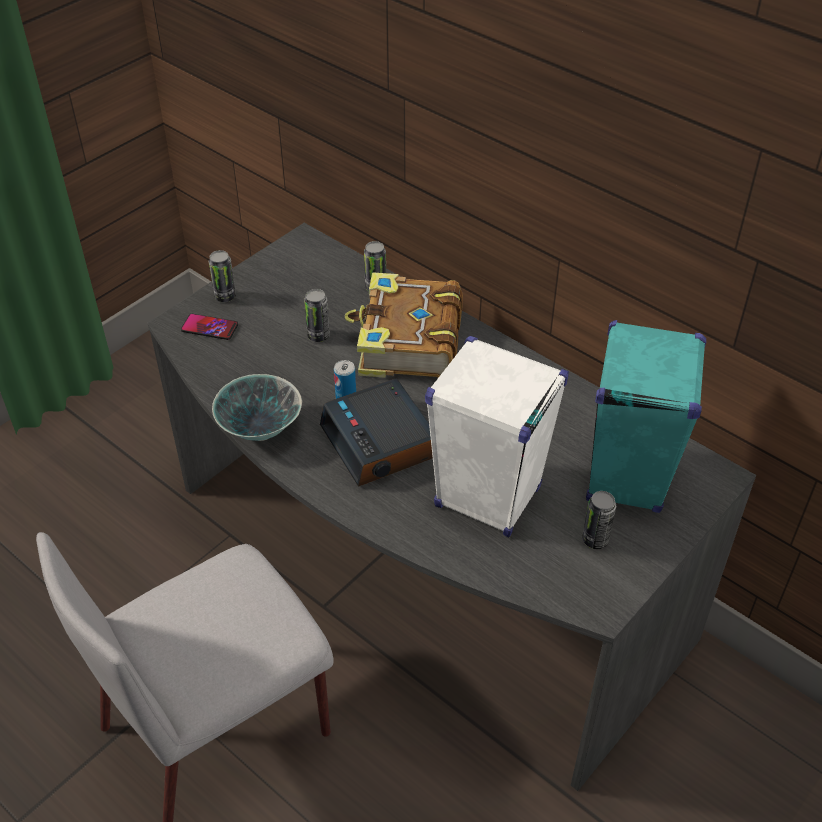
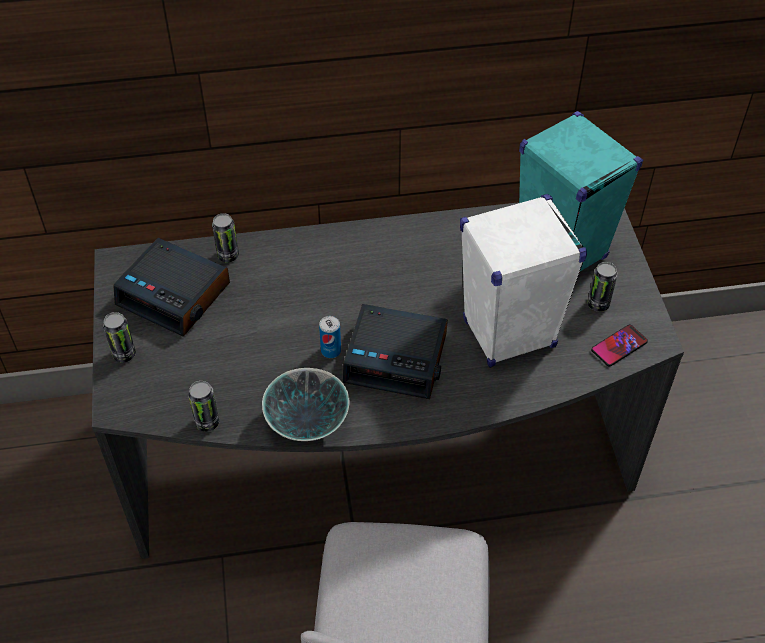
camera: 50 degrees left, 5 degrees up
(209, 328) = (151, 387): phone -> phone (619, 346)
(307, 285) = (175, 294): none -> alarm clock
(318, 336) = (242, 324): can -> can (207, 422)
(407, 343) = (311, 277): book -> none

